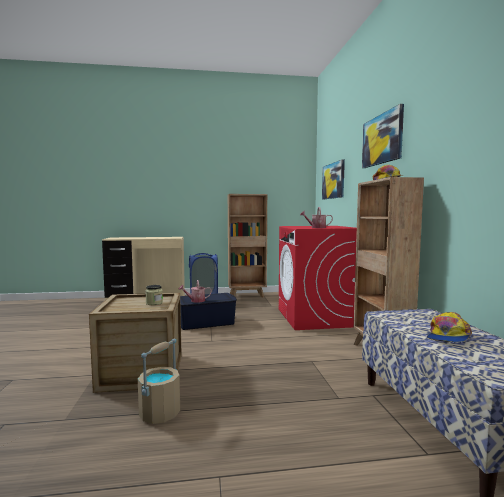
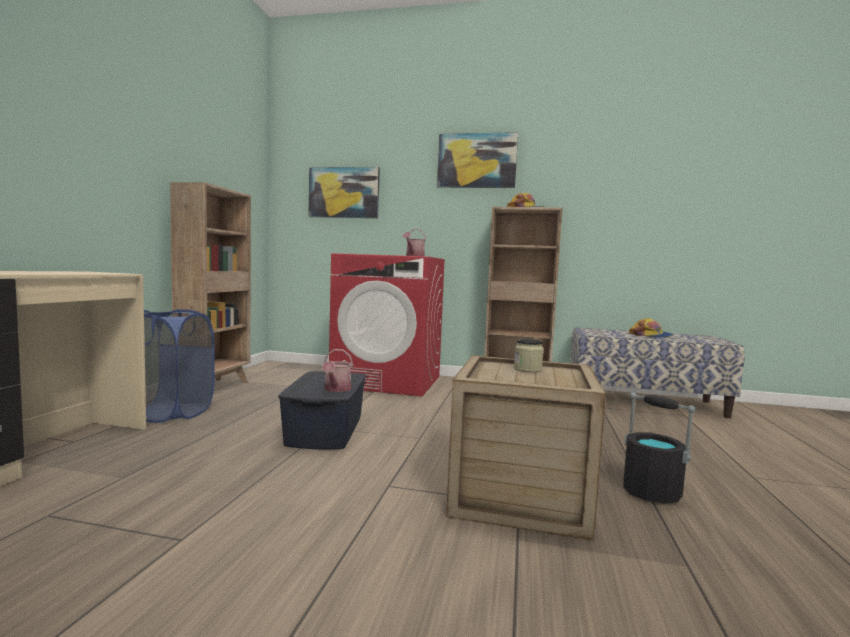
camera: 70 degrees left, 0 degrees up
(159, 413) = (651, 493): beige bucket -> black bucket

